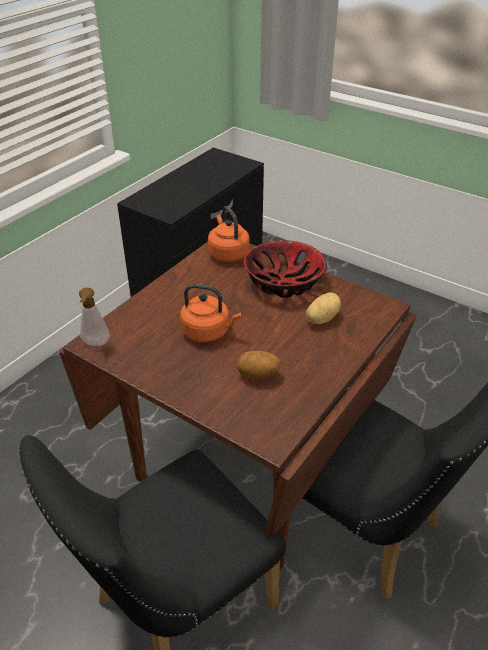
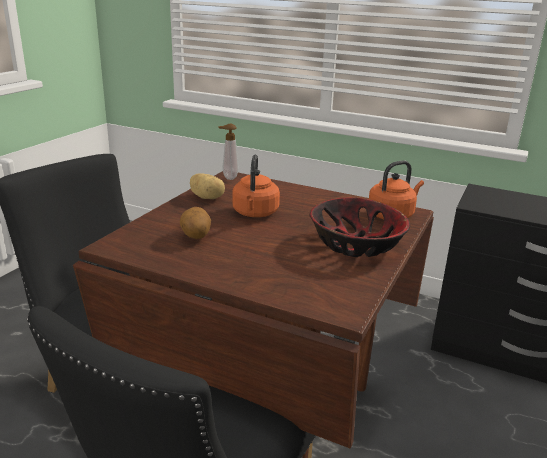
camera: 80 degrees right, 15 degrees down
(321, 318) = (298, 266): potato -> potato (207, 197)

